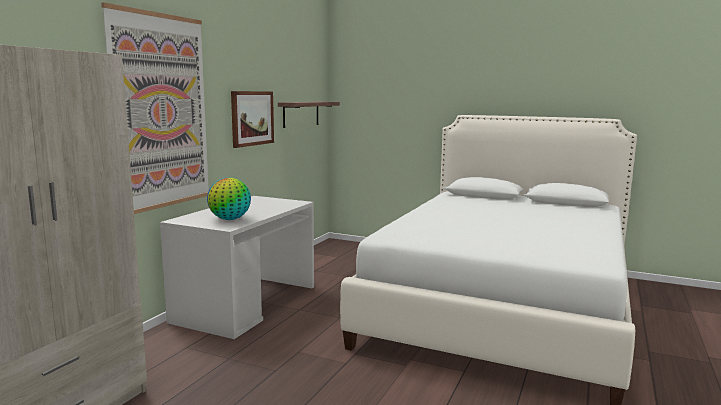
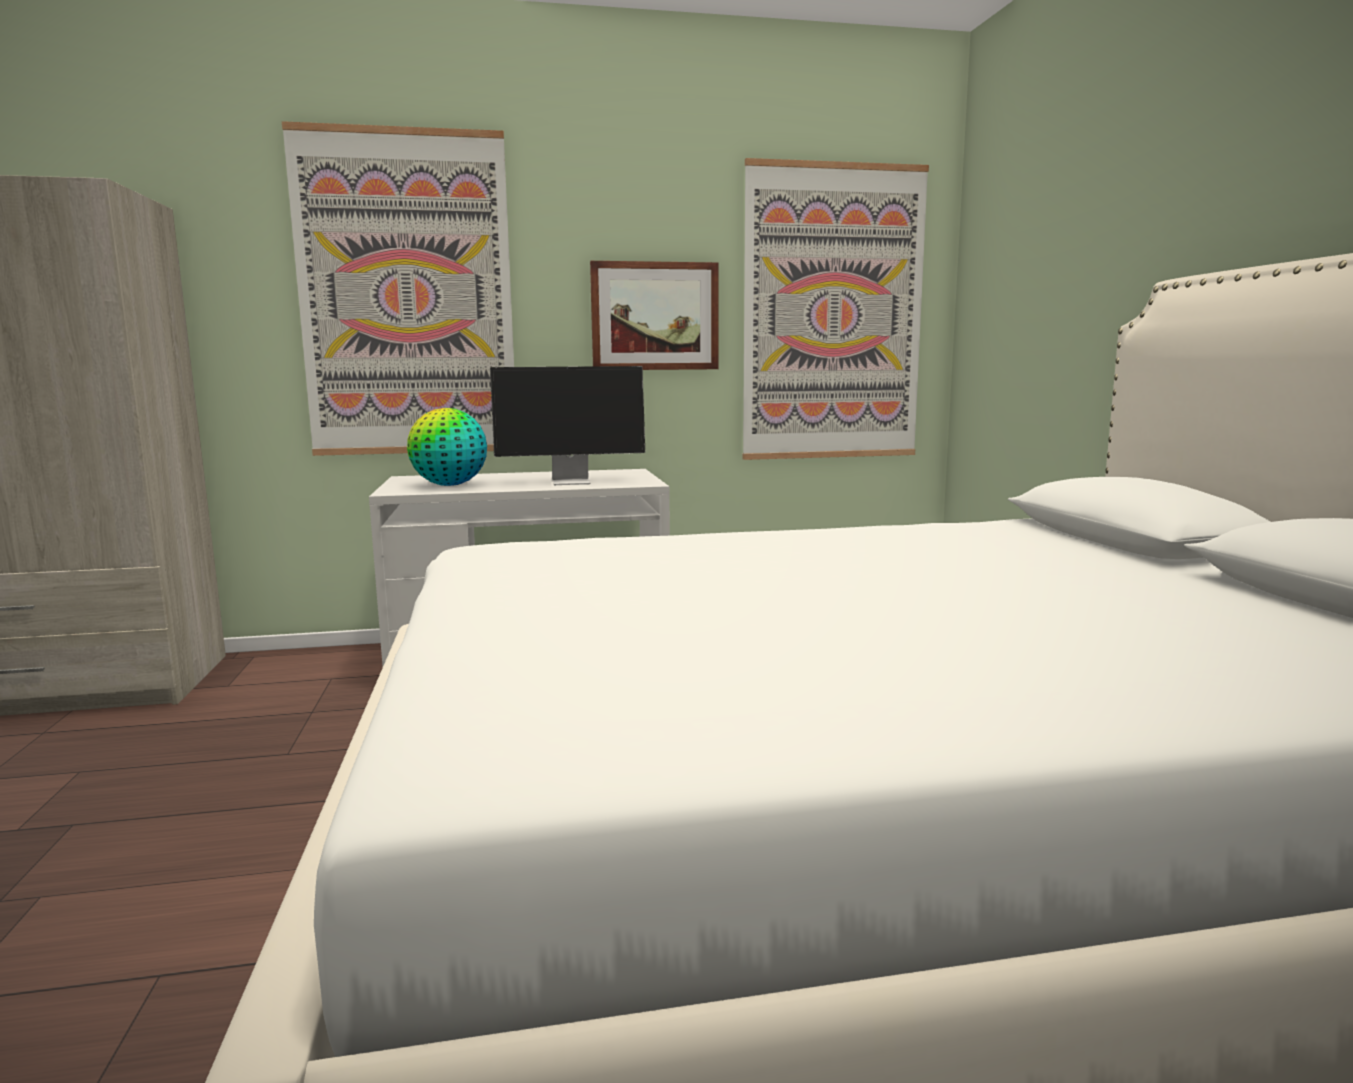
camera: 55 degrees right, 0 degrees up
(270, 207) = (572, 482): none -> monitor
(301, 114) = (833, 314): shelf -> picture

